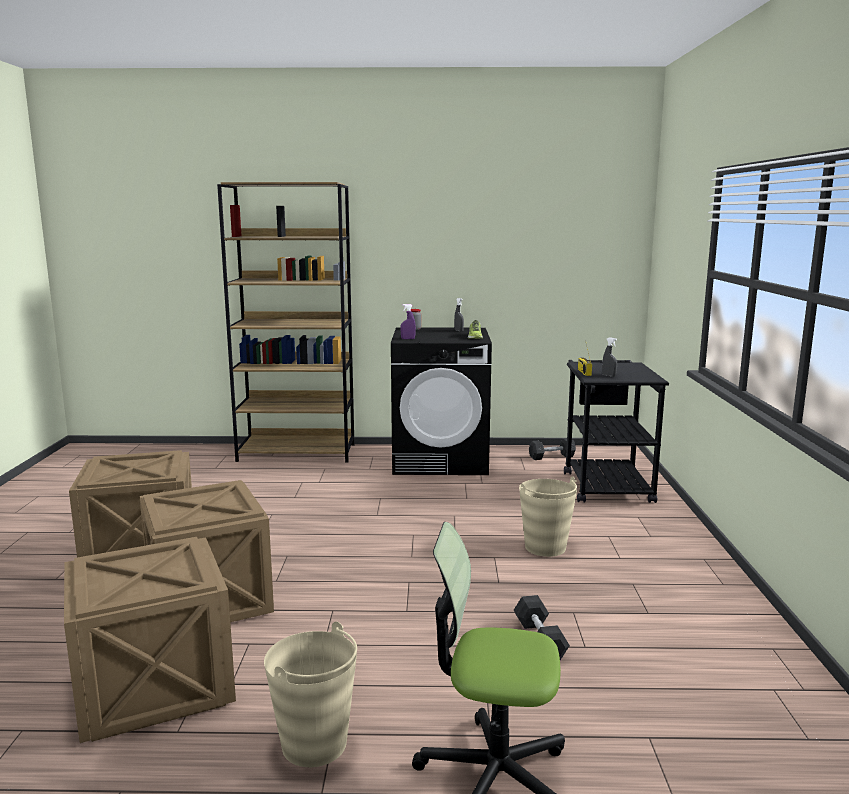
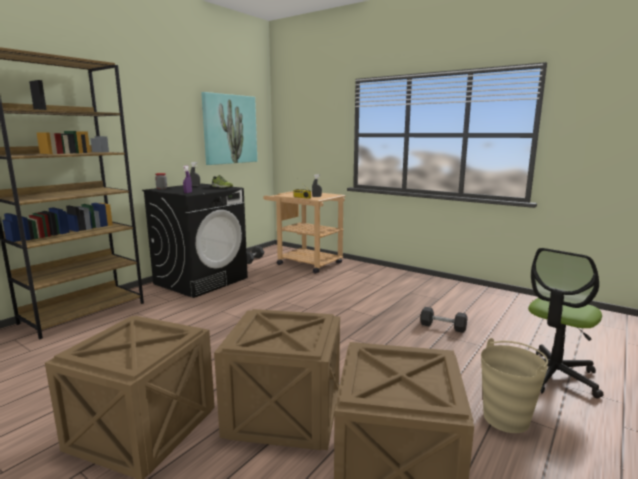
camera: 55 degrees left, 0 degrees up
(545, 547) = (353, 295): beige bucket -> none
(554, 251) = (229, 129): none -> picture
(605, 484) = (304, 262): black cart -> beige cart

